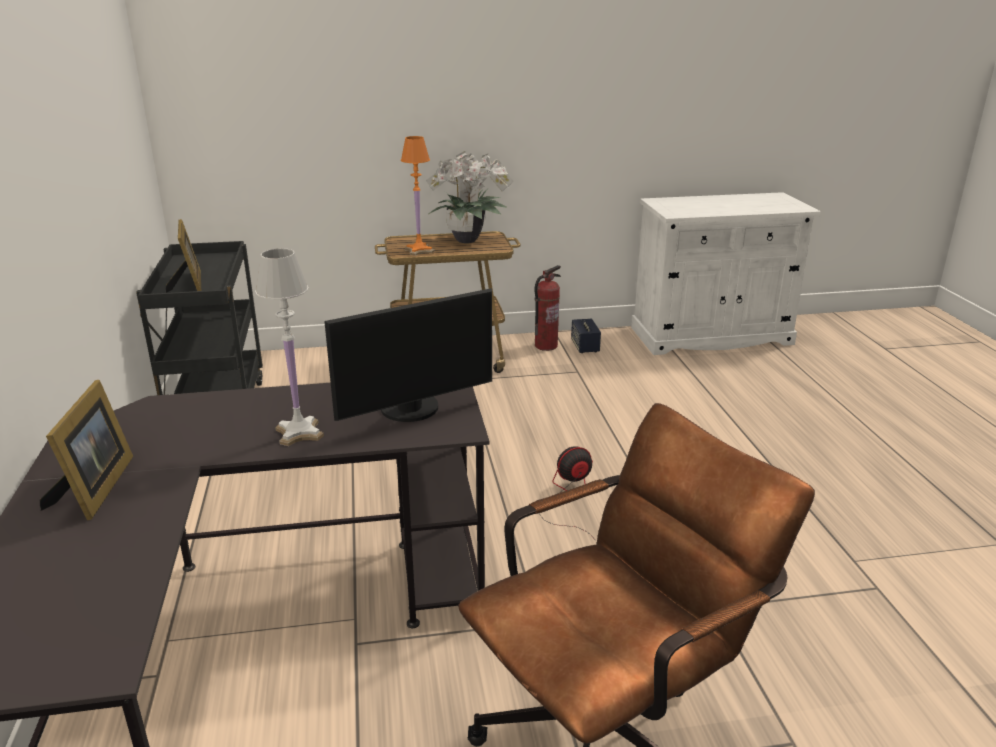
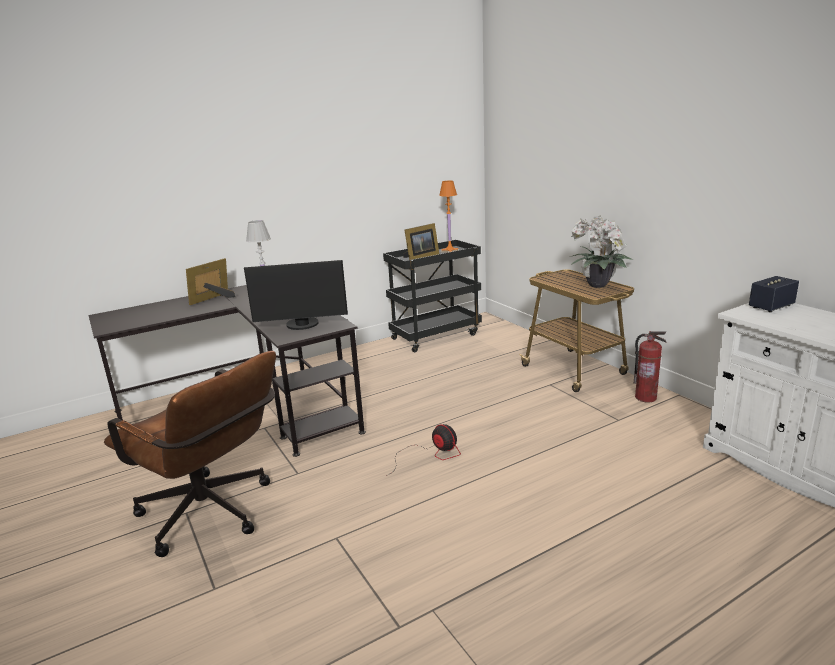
camera: 70 degrees right, 5 degrees down
(95, 489) = (214, 299): picture frame -> picture frame turned 150 degrees clockwise
(412, 410) = (302, 325): monitor -> monitor turned 45 degrees counterclockwise
(419, 250) = (552, 280): orange table lamp -> orange table lamp (450, 251)
(585, 347) = (669, 413): speaker -> speaker (771, 306)

